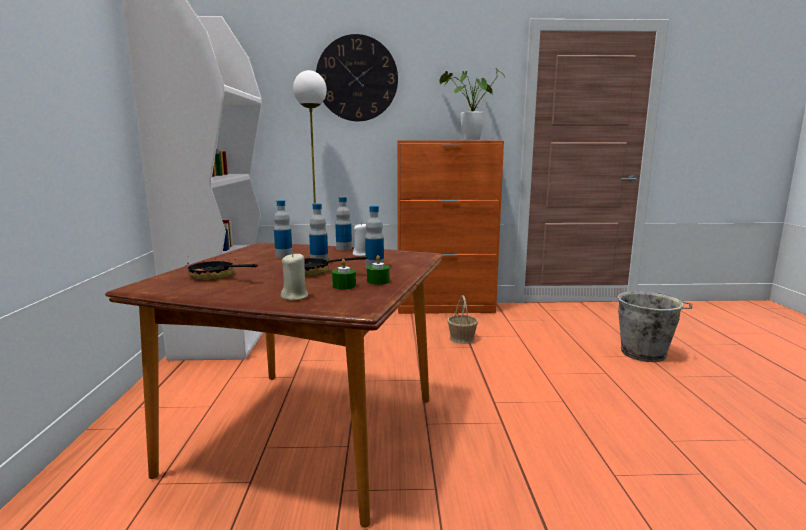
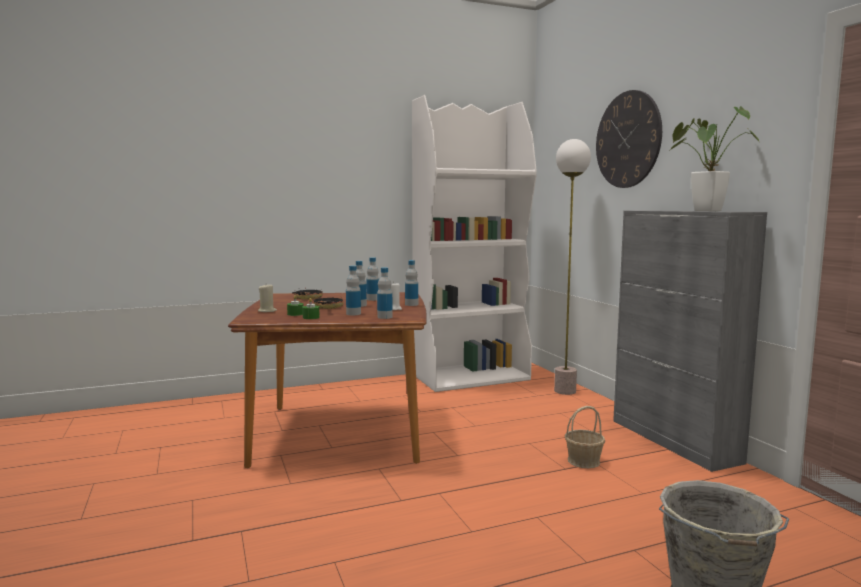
camera: 70 degrees right, 5 degrees down
(409, 260) = (385, 317): none -> bottle
(446, 308) = (674, 441): orange cabinet -> grey cabinet

